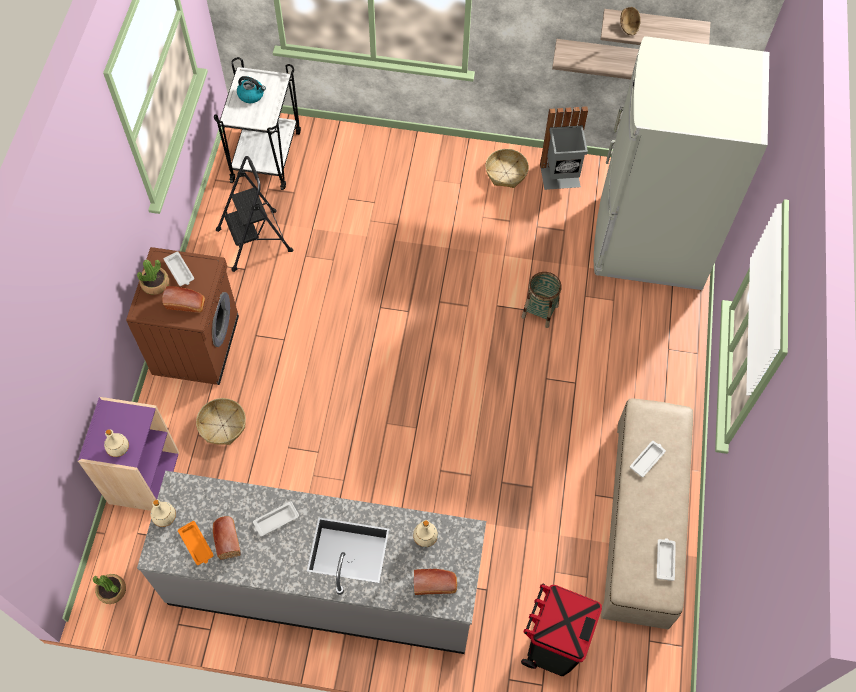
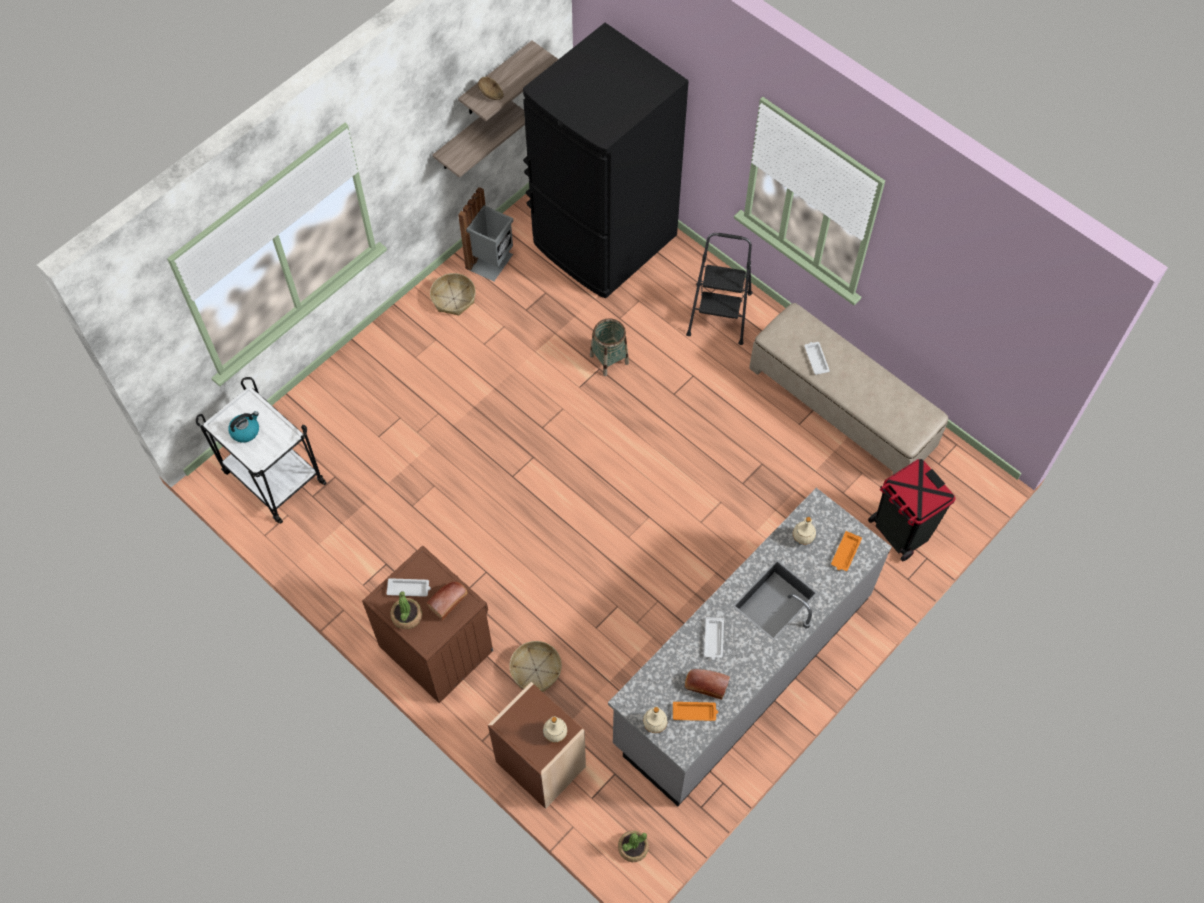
camera: 55 degrees left, 0 degrees up
(143, 476) = (539, 764): purple bookcase -> brown bookcase
(256, 239) = (361, 536): black step ladder -> black step ladder (720, 311)
(435, 584) = (845, 553): bread -> orange tray
(649, 240) = (603, 240): white fridge -> black fridge
(665, 560) = (903, 400): white tray -> none

